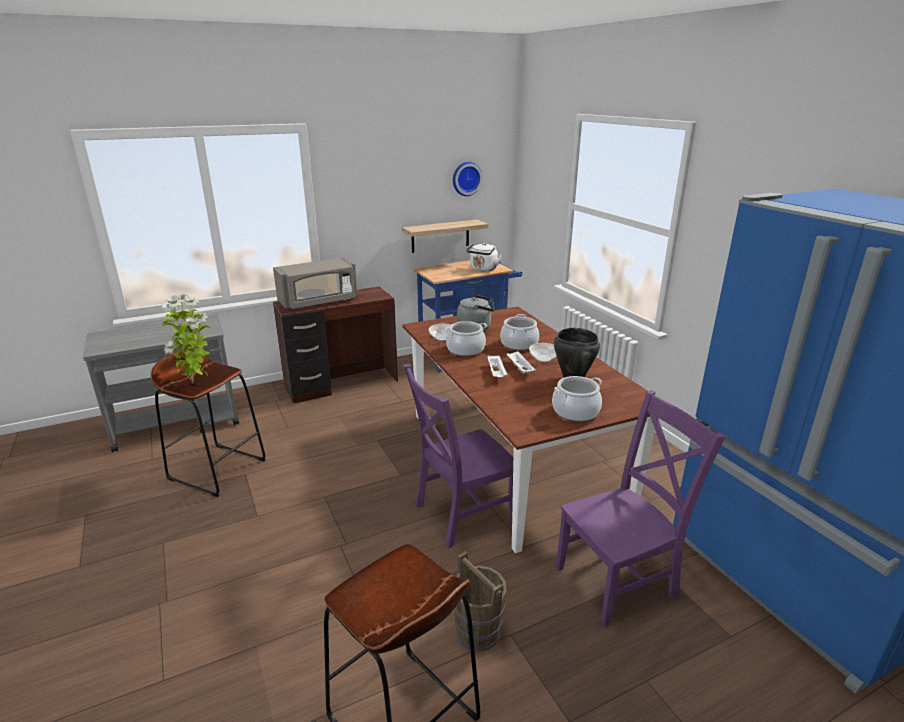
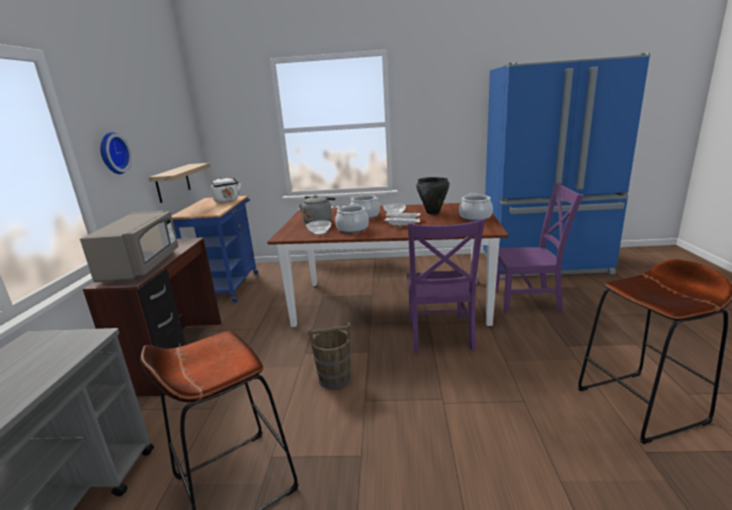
camera: 60 degrees left, 5 degrees down
(194, 383) = (223, 364): potted plant -> none
(466, 178) = (174, 125): wall clock -> wall clock (112, 153)
(477, 631) = (562, 357): brown bucket -> brown bucket (334, 378)
(620, 580) = (529, 301): purple chair -> purple chair turned 90 degrees clockwise

